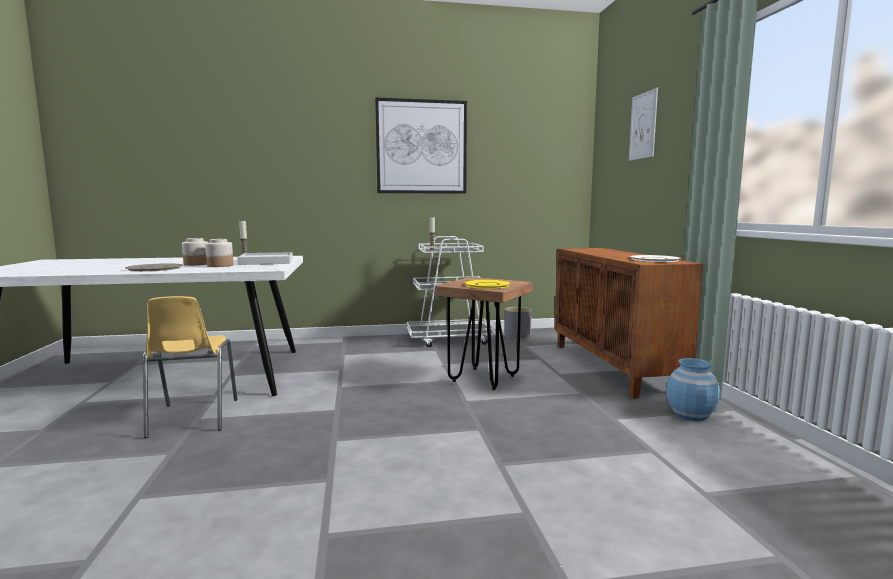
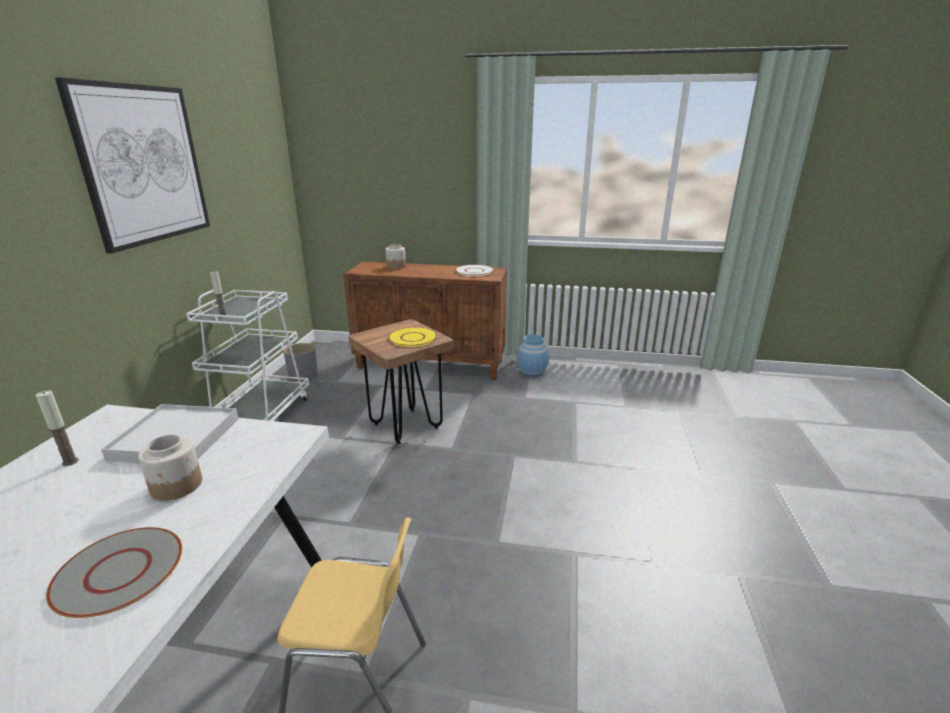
camera: 70 degrees left, 15 degrees up
(197, 264) = (103, 517): jar -> jar (396, 266)
(643, 126) = (385, 140): picture -> none

